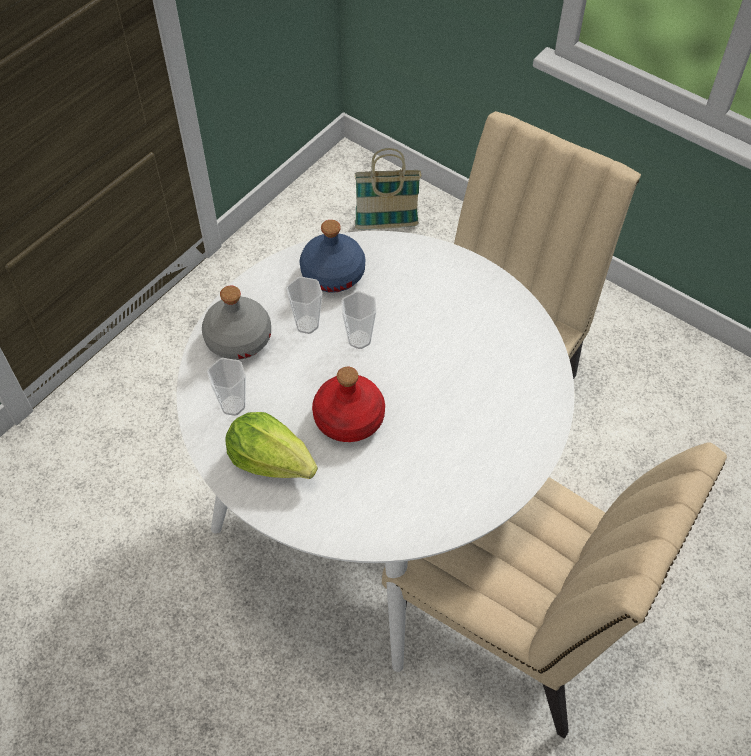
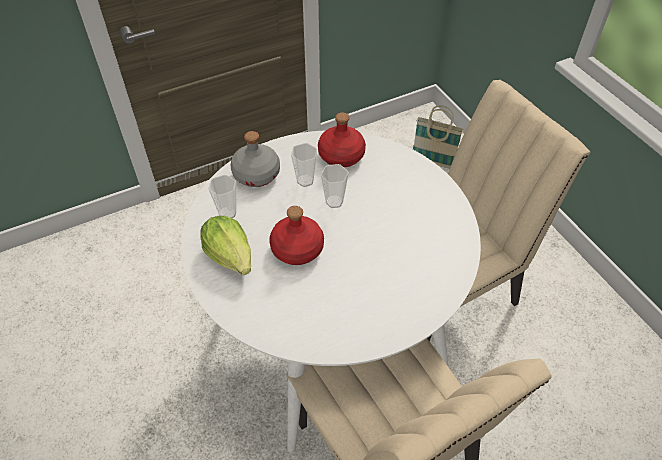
camera: 25 degrees right, 5 degrees down
(333, 273) = (341, 155): blue bottle -> red bottle

